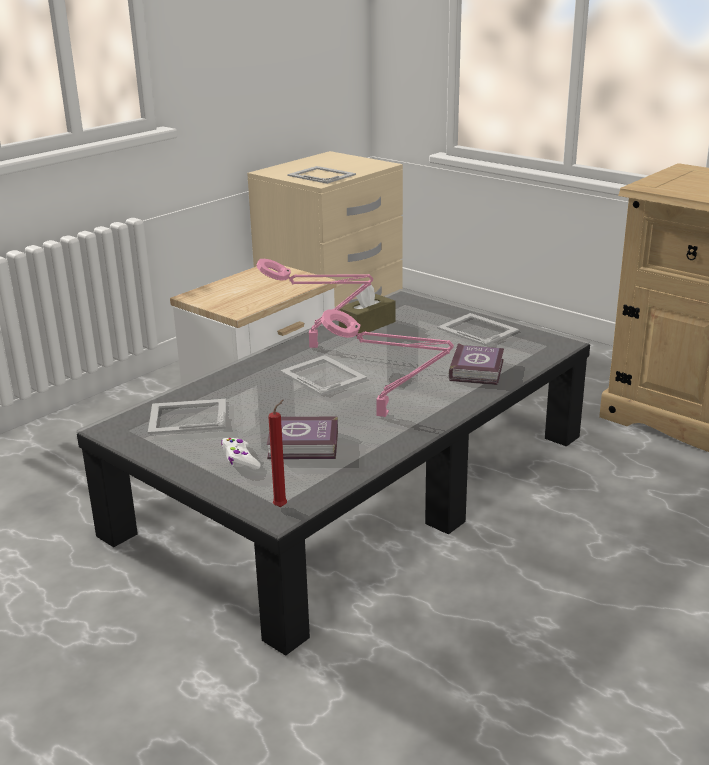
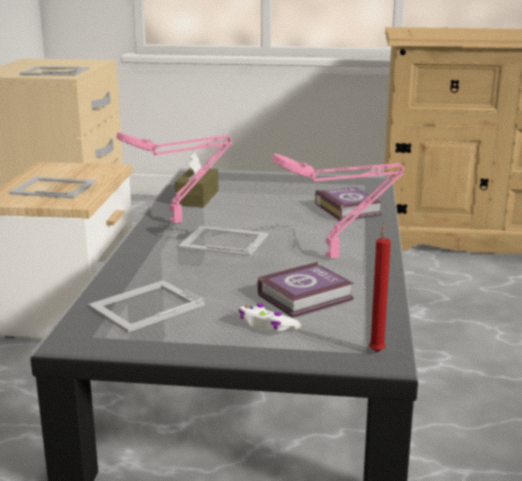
camera: 35 degrees left, 5 degrees down
(477, 329) = (295, 183): picture frame -> picture frame (53, 187)

